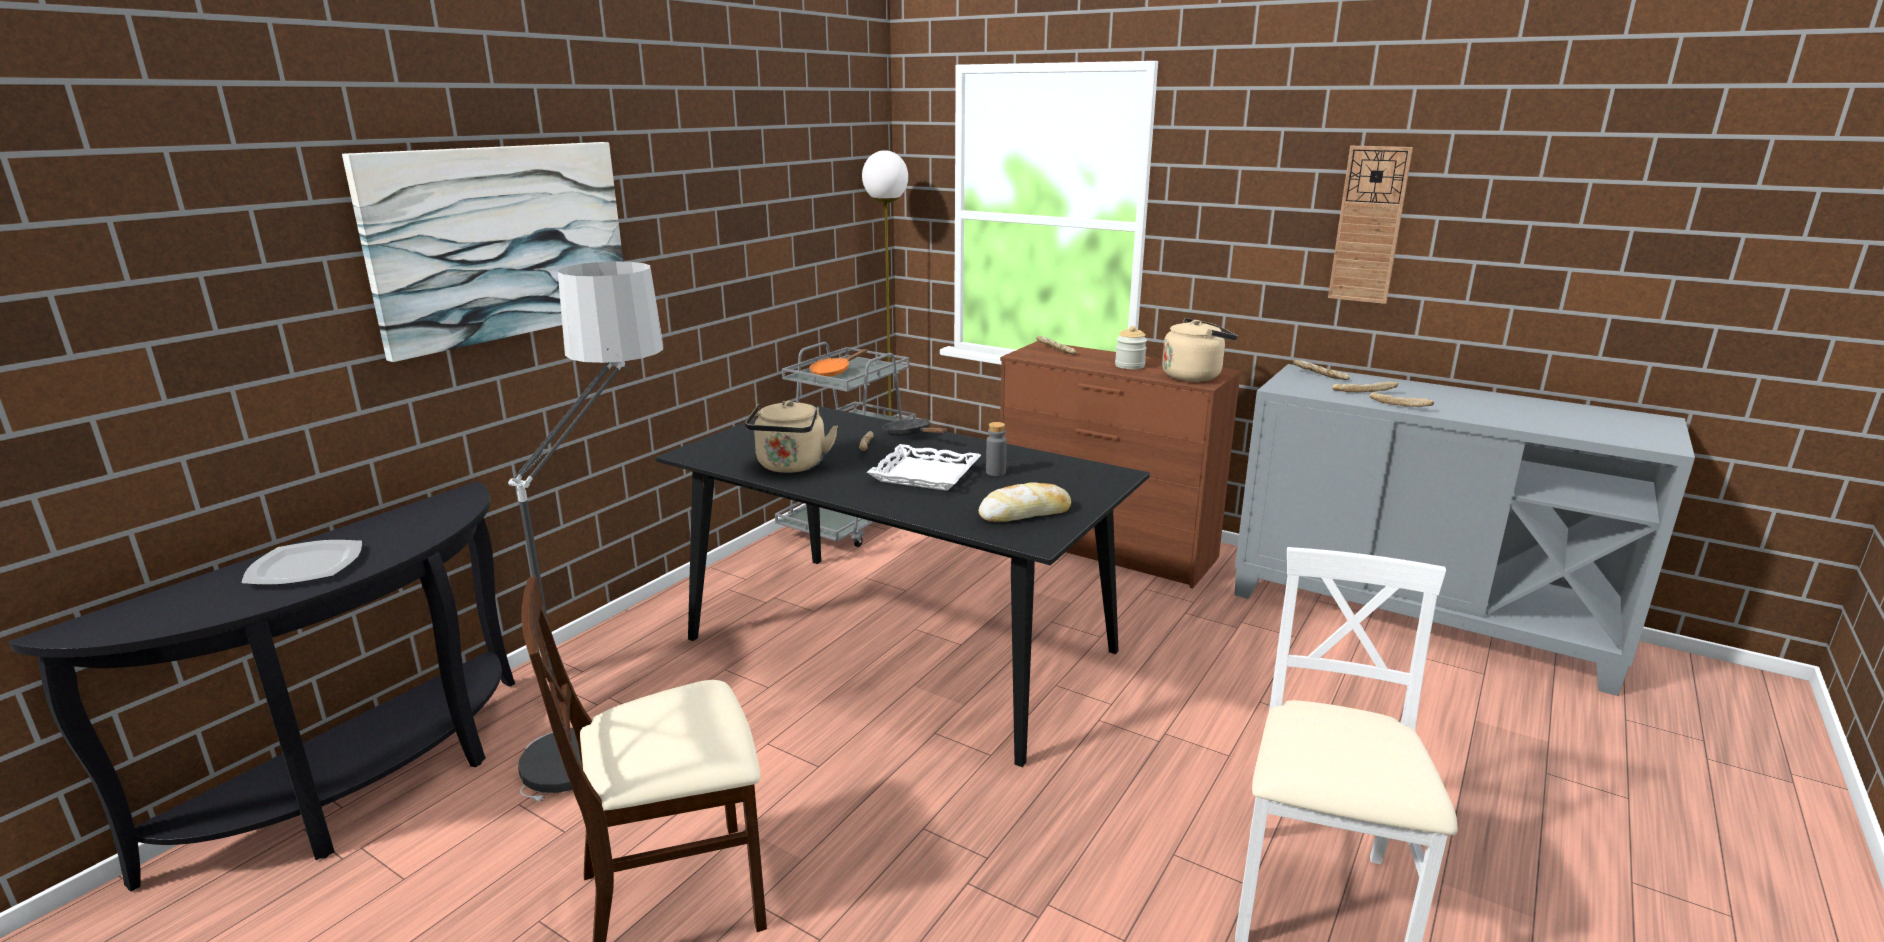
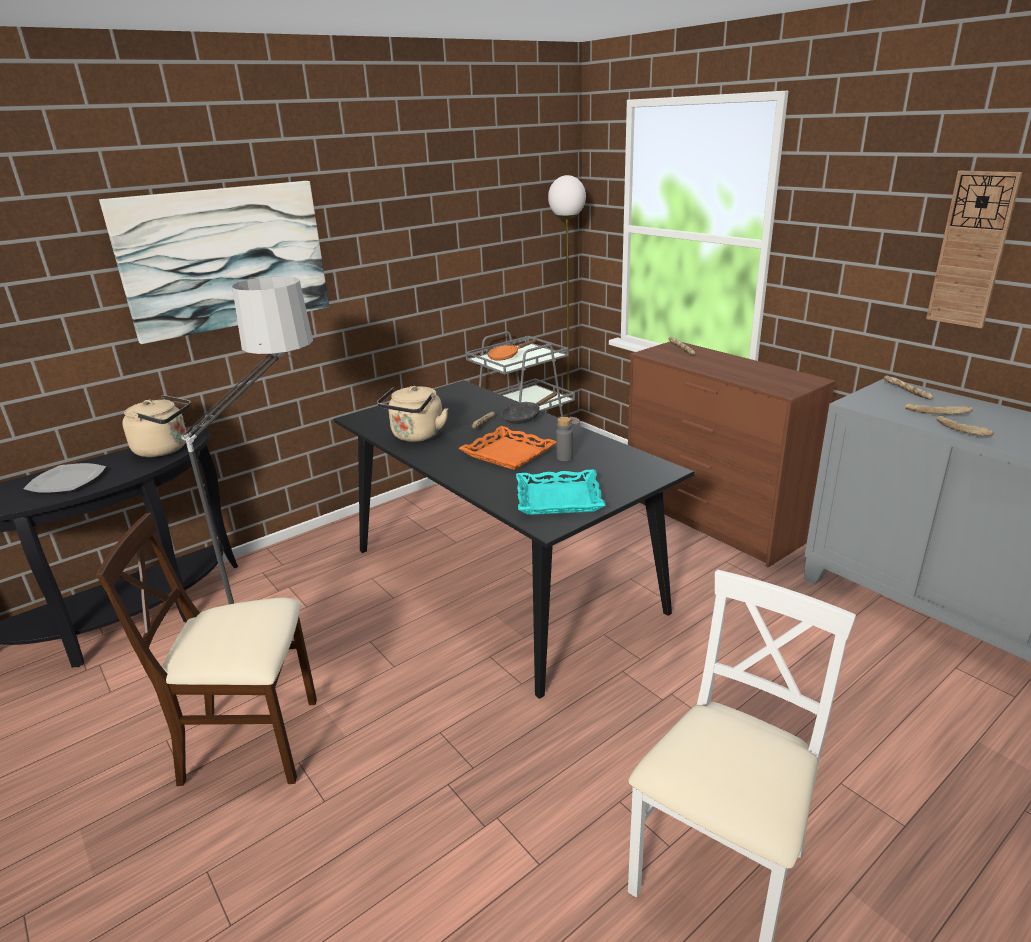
camera: 20 degrees right, 5 degrees up
(910, 435) = (524, 417): black frying pan -> black frying pan turned 105 degrees counterclockwise
(925, 474) = (509, 453): white tray -> orange tray
(1025, 513) = (559, 498): bread -> turquoise tray
(1129, 366) = (733, 369): jar -> none
(1194, 376) = (784, 384): beige kettle -> beige kettle (165, 449)

